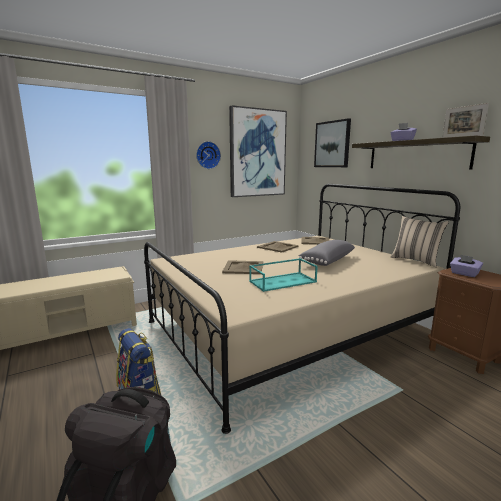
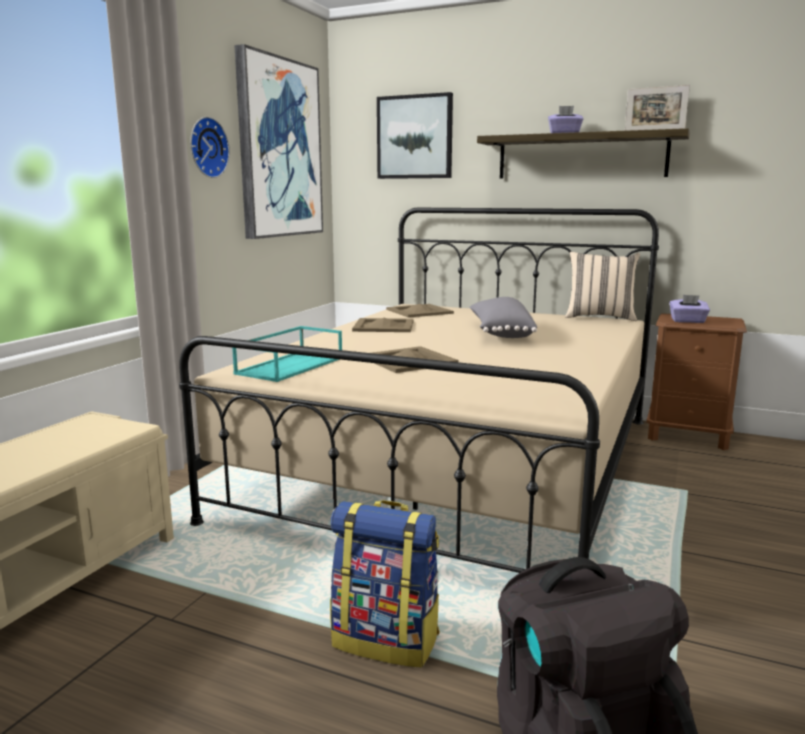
camera: 35 degrees left, 0 degrees up
(283, 281) = (512, 366): turquoise tray -> turquoise tray (290, 365)

